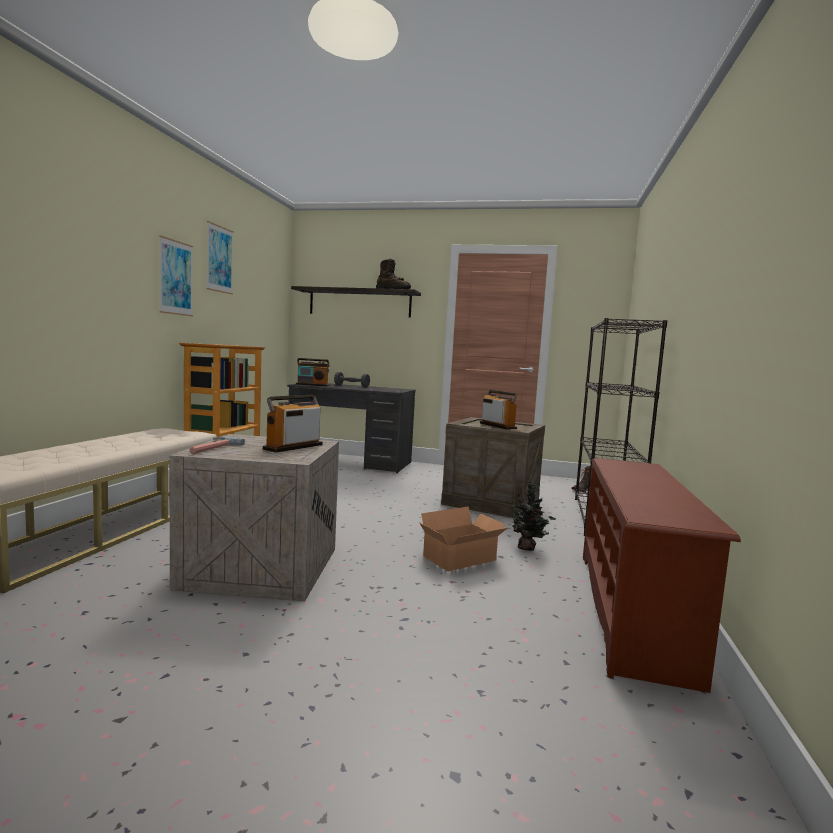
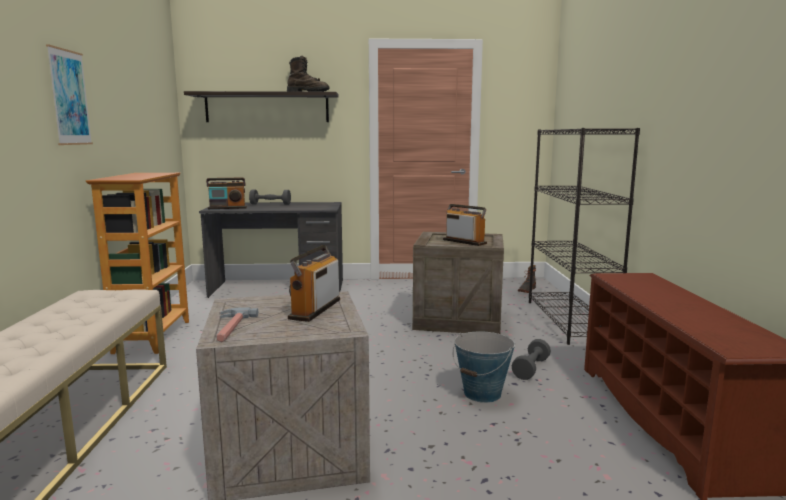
camera: 15 degrees left, 5 degrees up
(219, 259) = (109, 67): picture -> none
(462, 559) = (482, 394): cardboard box -> bucket
(528, 548) = (531, 369): potted plant -> grey dumbbell

